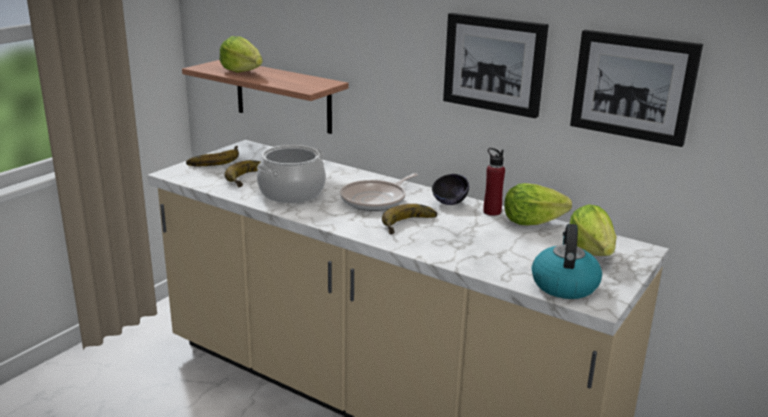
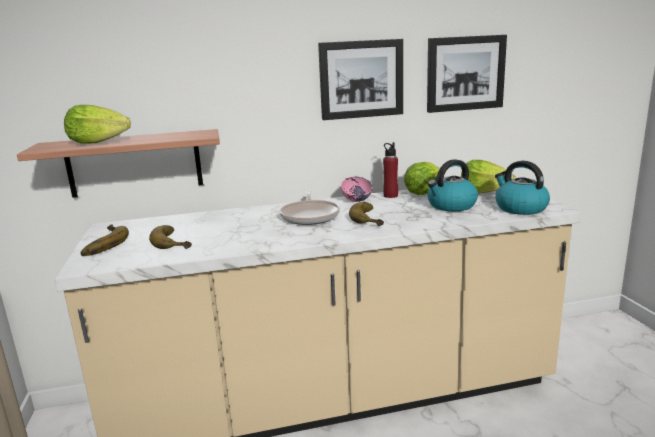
camera: 45 degrees left, 5 degrees down
(292, 193) = (240, 236): cooking pot -> none
(449, 203) = (357, 201): black bowl -> pink bowl
(509, 248) = (451, 206): none -> kettle

